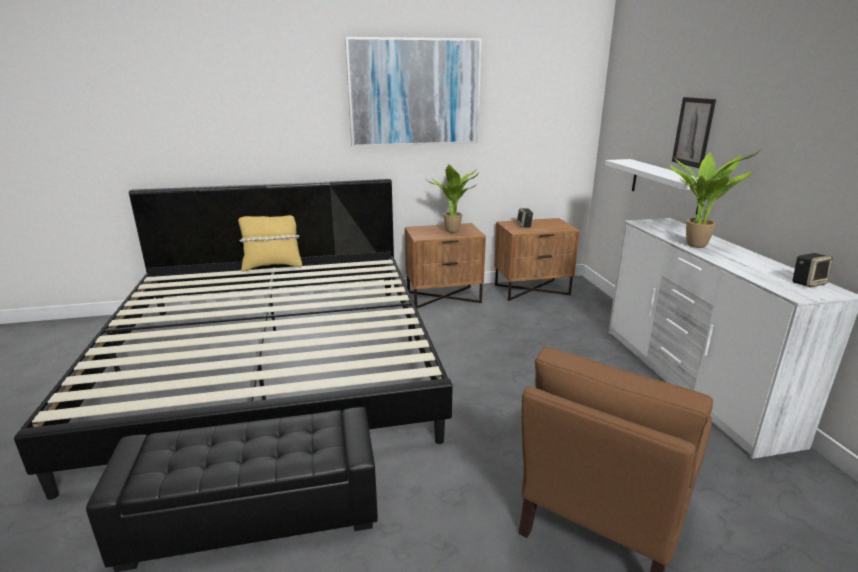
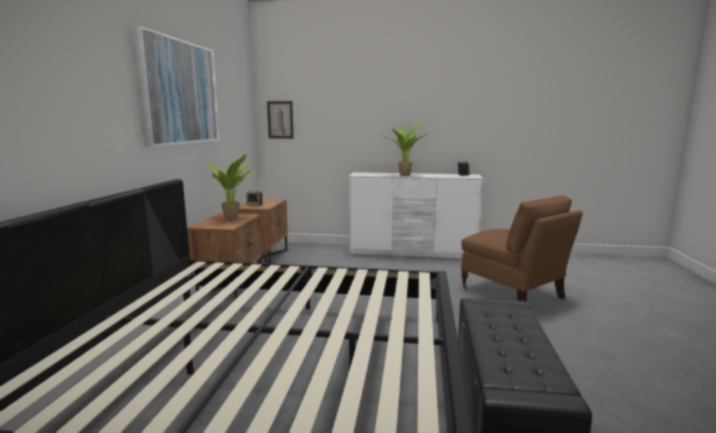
camera: 70 degrees left, 10 degrees down
(272, 266) = (108, 313): yellow pillow -> none
(665, 185) = (341, 154): white shelf -> none
(693, 132) = (357, 120): picture -> picture (280, 120)

